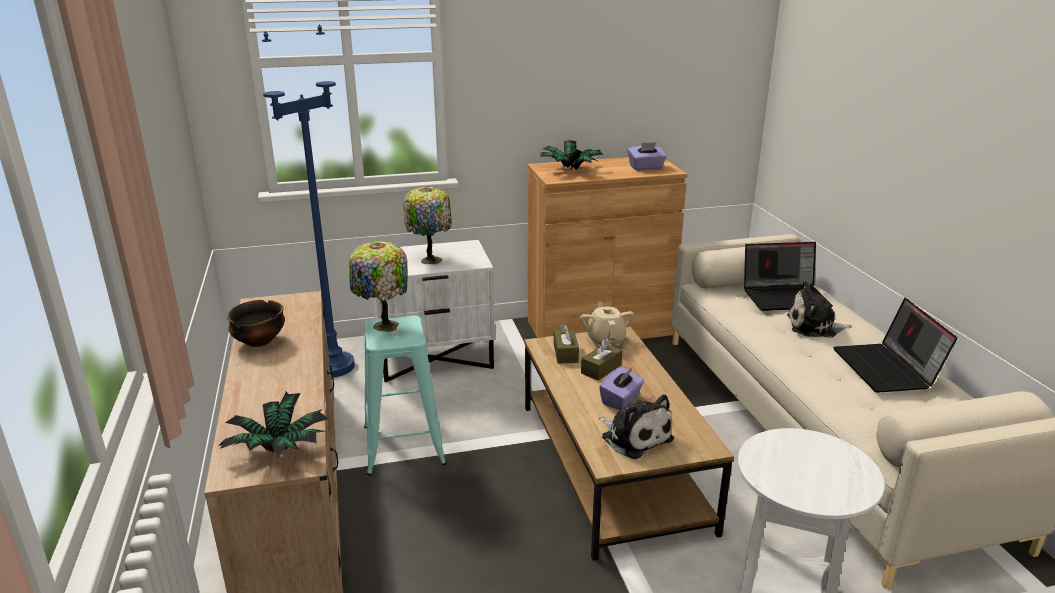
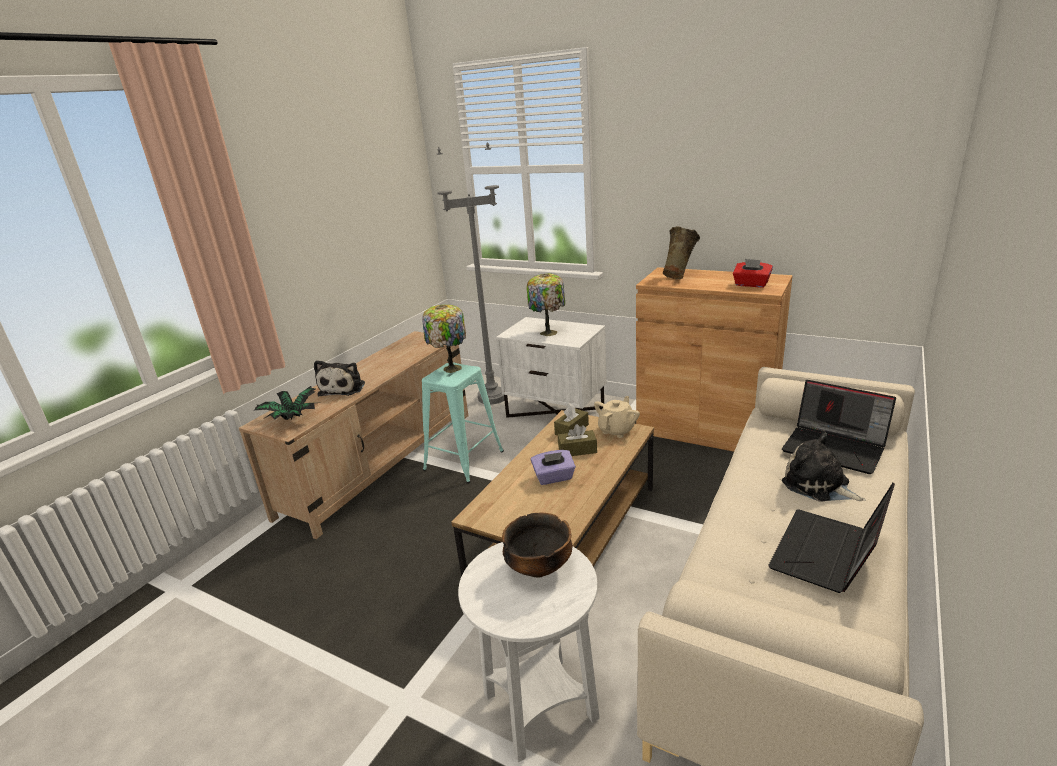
camera: 45 degrees right, 0 degrees up
(259, 342) = (381, 358): bowl -> bowl (539, 567)
(334, 367) = (492, 397): blue floor lamp -> grey floor lamp
(570, 170) = (679, 276): potted plant -> beige vase
(634, 437) = (519, 507): plush toy -> plush toy (344, 388)
(646, 168) = (751, 284): purple tissue box -> red tissue box

